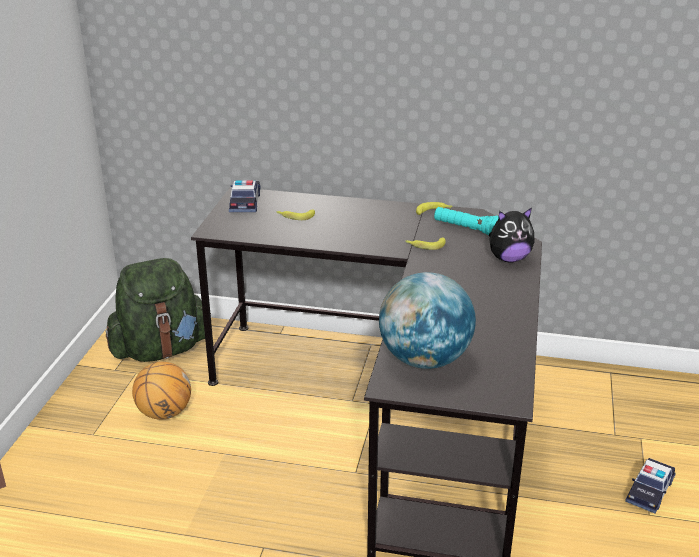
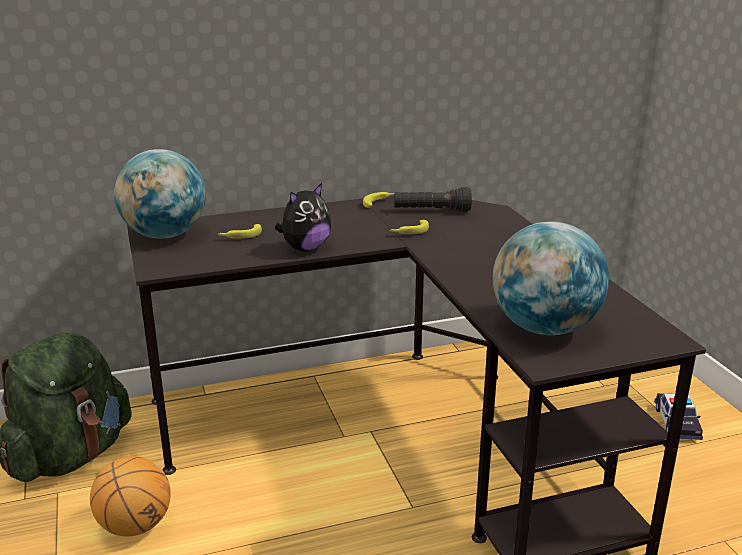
camera: 30 degrees left, 5 degrees down
(245, 202) = (164, 235): toy car -> globe
(467, 230) = (431, 211): turquoise flashlight -> black flashlight
(508, 258) = (499, 225): plush toy -> plush toy (305, 248)

